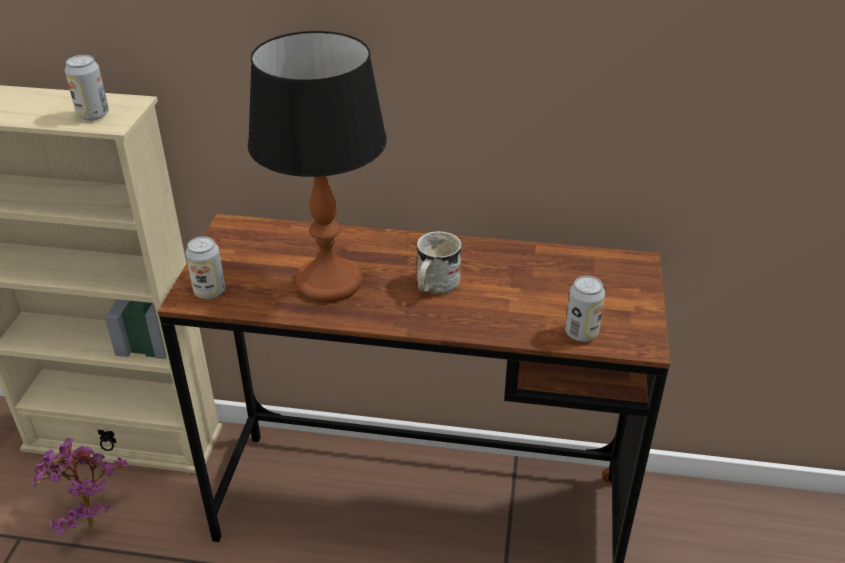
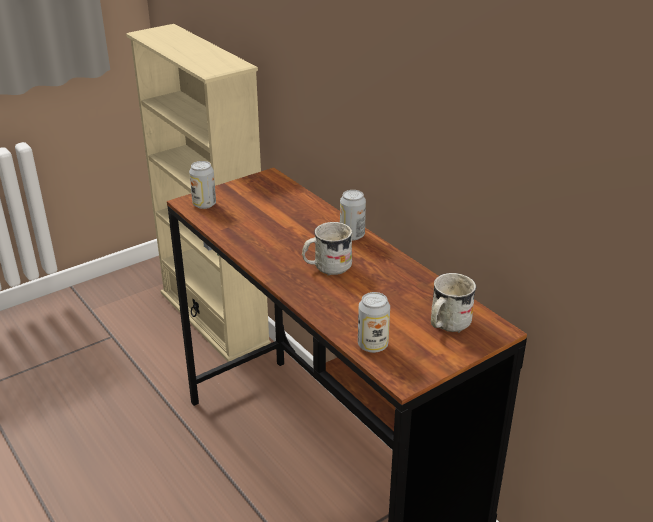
camera: 45 degrees right, 5 degrees down
(89, 519) = (150, 348): potted plant -> none
(93, 115) = (208, 64): can -> can (352, 235)
(328, 282) = (270, 232): table lamp -> none
(601, 280) = (446, 324): none -> white mug

